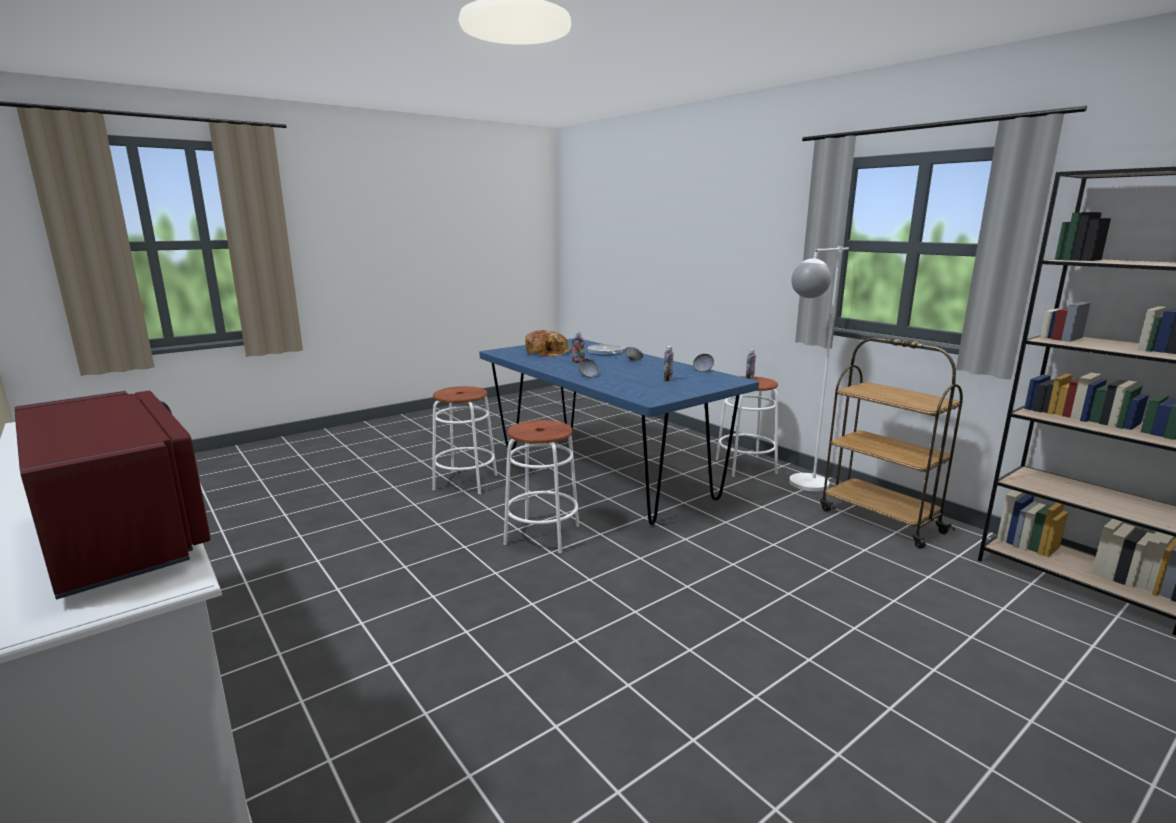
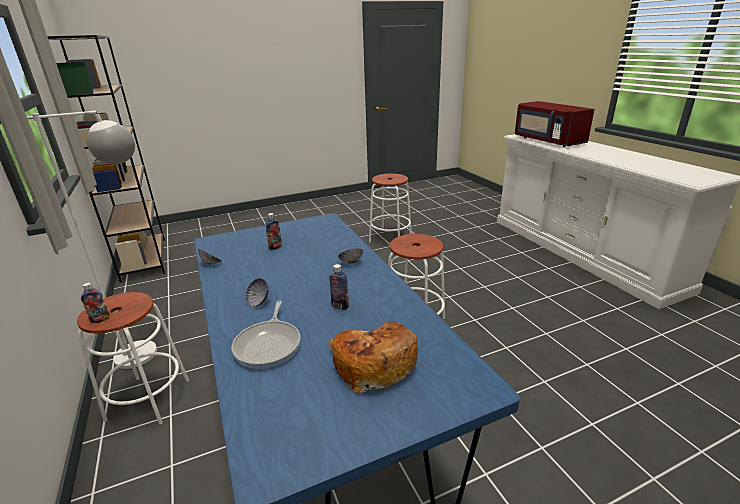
camera: 165 degrees left, 10 degrees up
(465, 482) = (500, 420): white stool -> white stool (390, 238)
(879, 520) = (160, 305): brown cart -> none

